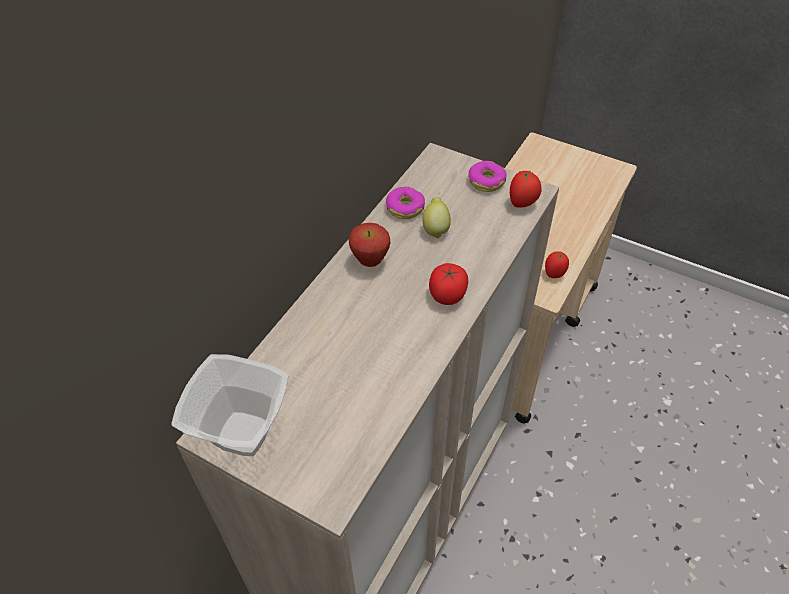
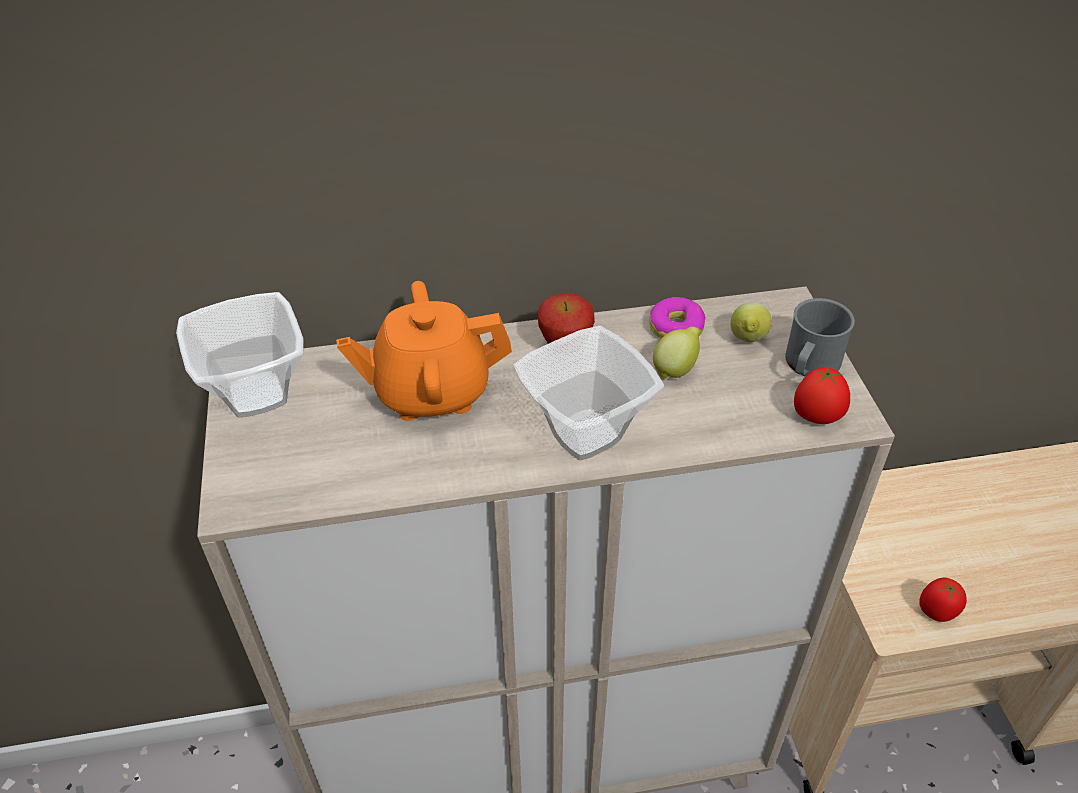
camera: 50 degrees right, 5 degrees down
(339, 342) = (431, 391): none -> orange teapot
(445, 189) = (747, 340): none -> lemon
(447, 295) = (588, 436): tomato -> bowl
(486, 181) = (809, 366): donut -> grey mug

